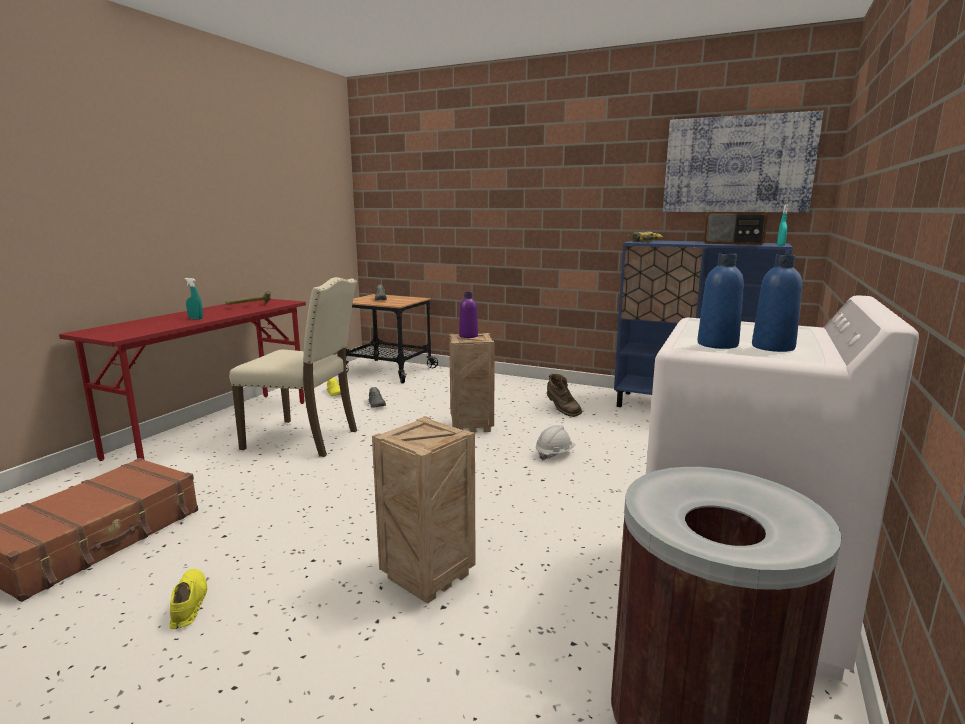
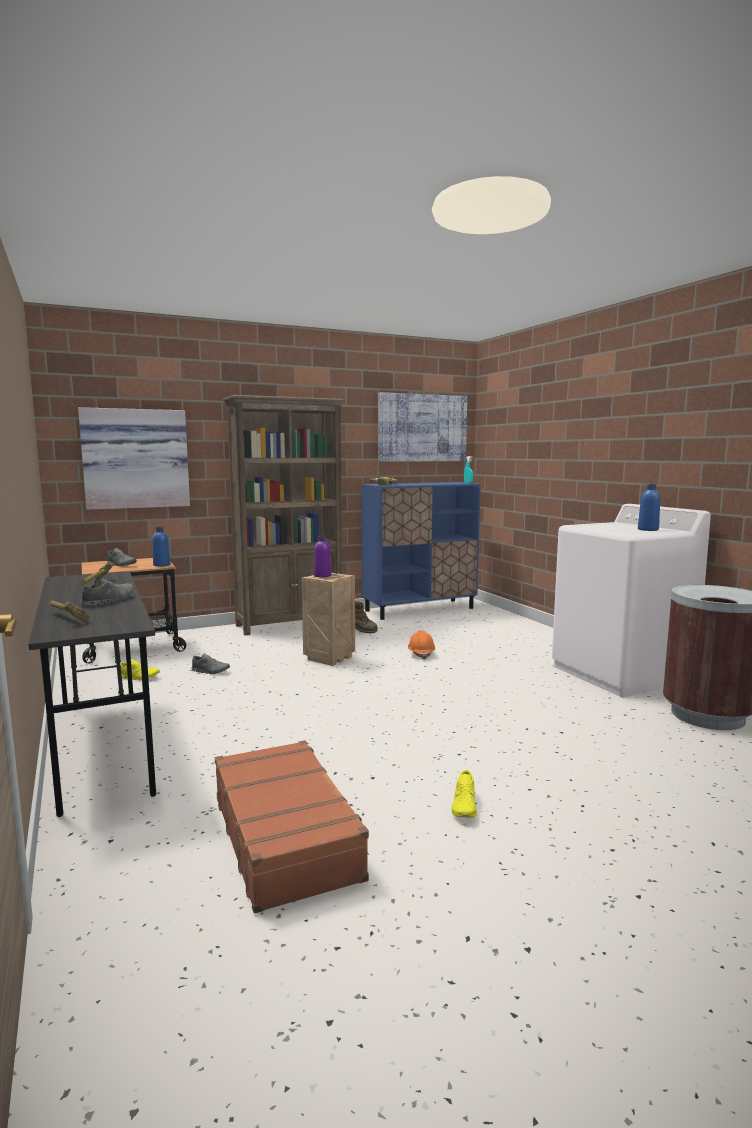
camera: 50 degrees left, 5 degrees down
(134, 324) = (66, 618): none -> hammer
(188, 604) = (465, 806): yellow shoe -> yellow shoe turned 105 degrees counterclockwise
(195, 318) = (109, 601): turquoise spray bottle -> grey shoe
(214, 427) = (101, 743): red desk -> grey desk
(304, 439) = (229, 712): beige chair -> none
(415, 207) = (136, 458): none -> picture
(427, 578) = (526, 728): crate -> none
(527, 385) = (290, 624): none -> brown bookcase
(554, 454) = (421, 654): white hard hat -> orange hard hat
(717, 344) = (633, 531): blue bottle -> blue bottle (161, 565)
(733, 243) = (437, 483): radio -> none

